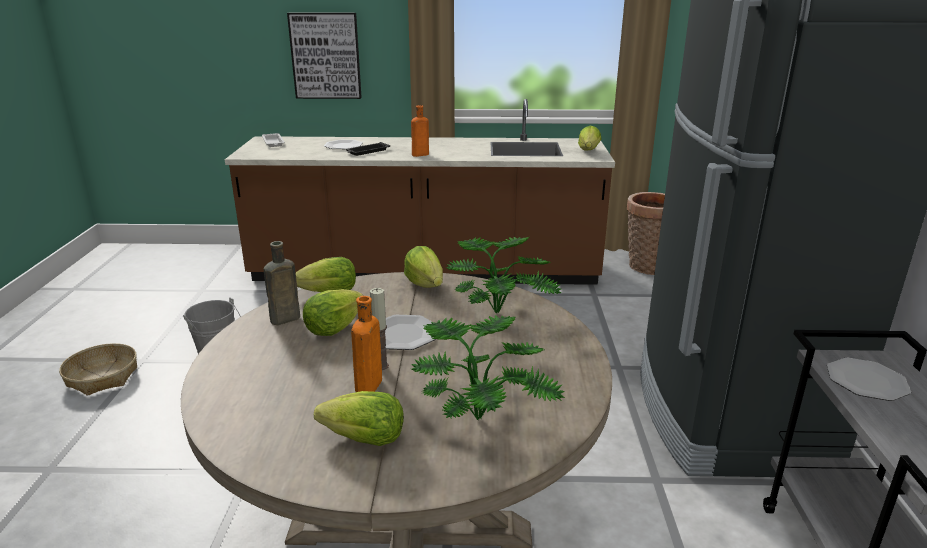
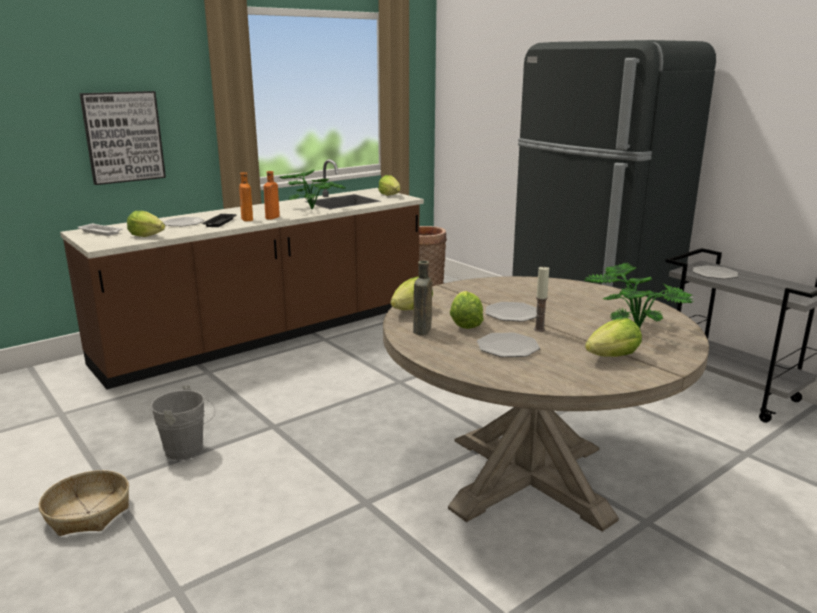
camera: 40 degrees left, 5 degrees down
(303, 373) = (507, 347): none -> plate
(368, 387) = (557, 339): orange bottle -> orange bottle (247, 219)
(425, 284) = (459, 289): lettuce -> lettuce (147, 236)
(500, 310) = (532, 288): potted plant -> potted plant (312, 208)

